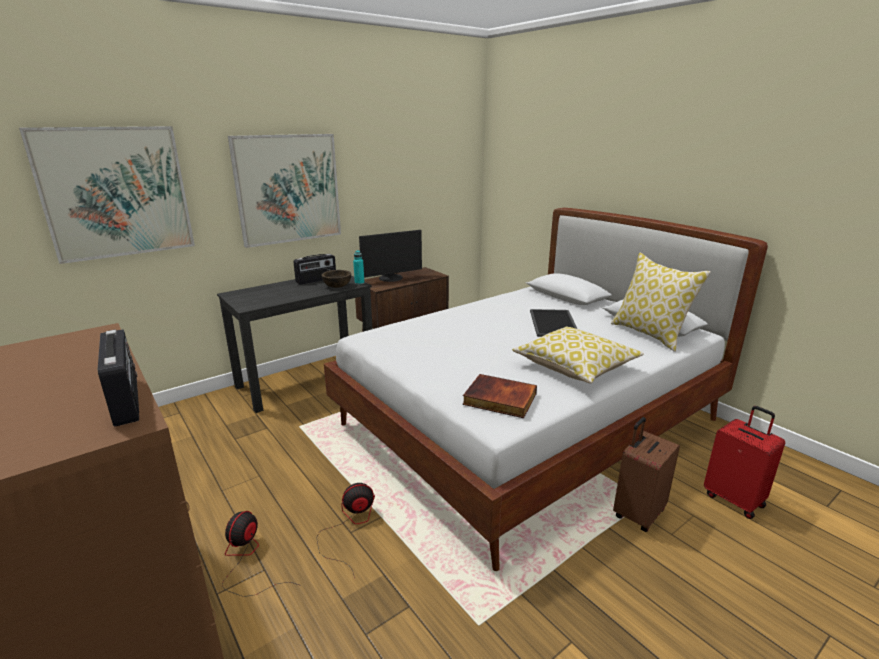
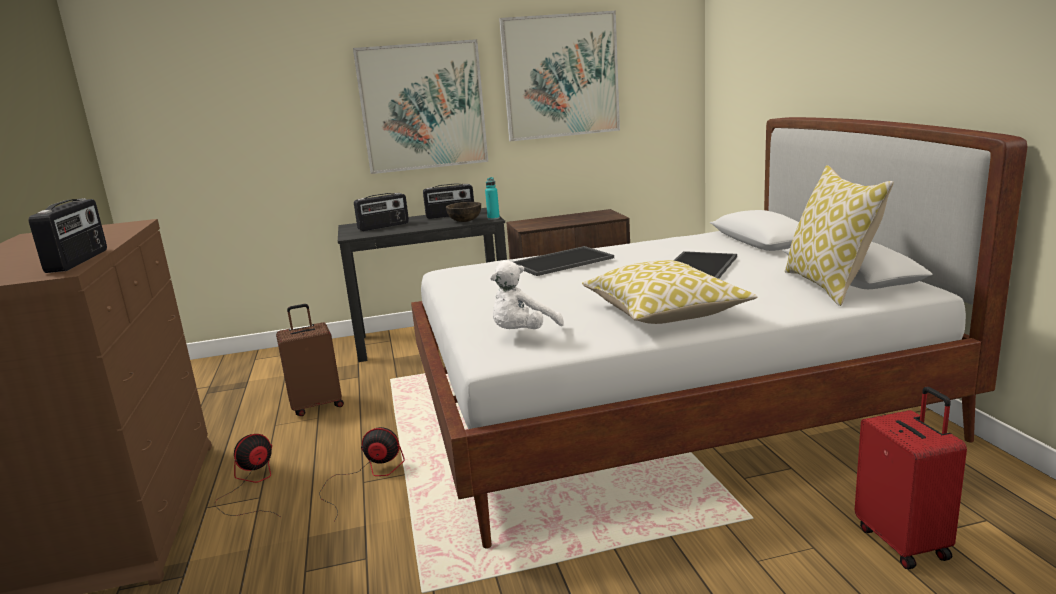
camera: 25 degrees right, 5 degrees down
(116, 193) = (238, 112): picture -> picture (560, 76)
(266, 294) = (383, 226): none -> radio
(391, 278) = (553, 219): monitor -> none
(452, 323) = (562, 261): none -> tray
(499, 399) = (522, 334): book -> white plush toy
(637, 513) = (727, 529): brown suitcase -> brown suitcase (317, 405)

